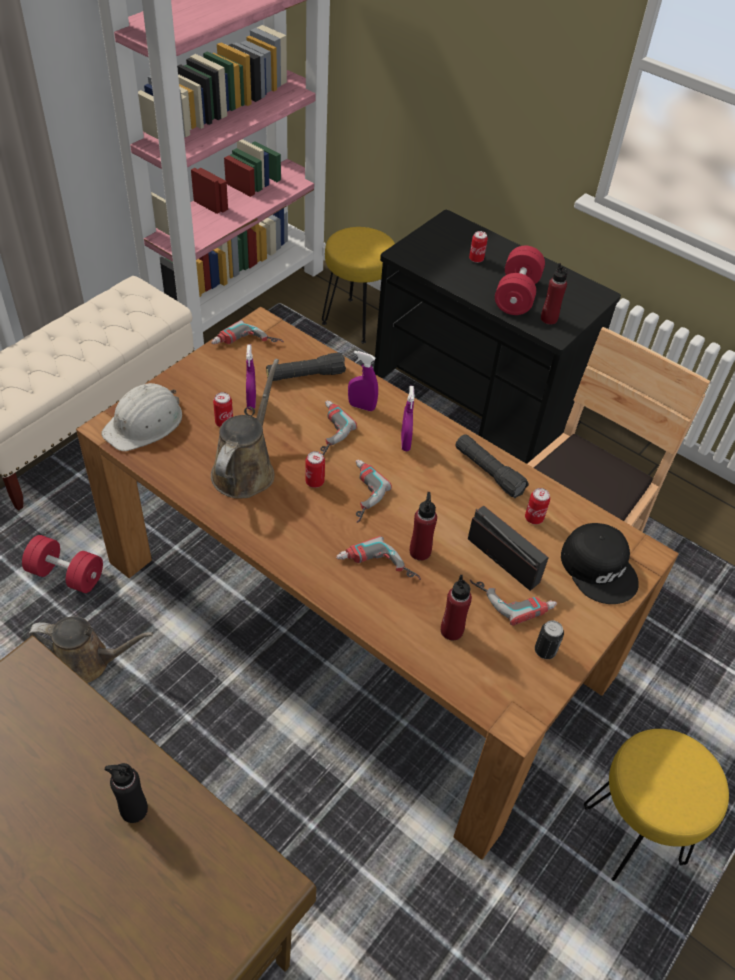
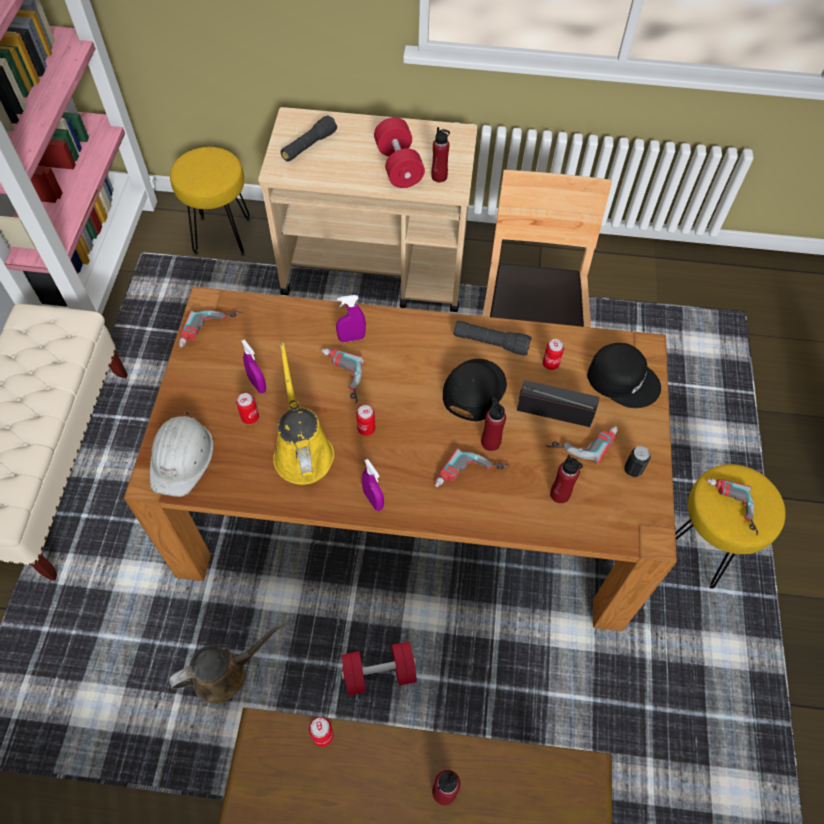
camera: 30 degrees left, 10 degrees up
(66, 575) = (146, 611): red dumbbell -> red dumbbell (379, 673)
(134, 809) = (444, 792): black bottle -> red bottle
(245, 469) = (302, 450): brown watering can -> yellow watering can
(305, 375) = (284, 334): black flashlight -> black flashlight (309, 146)
(358, 493) = (407, 419): power drill -> power drill (730, 507)
(405, 442) = (410, 352): purple spray bottle -> purple spray bottle (373, 500)
(439, 501) = (473, 390): none -> black cap
(474, 409) = (376, 270): black cart -> beige cart
(476, 259) = (341, 146): can -> can (323, 735)

